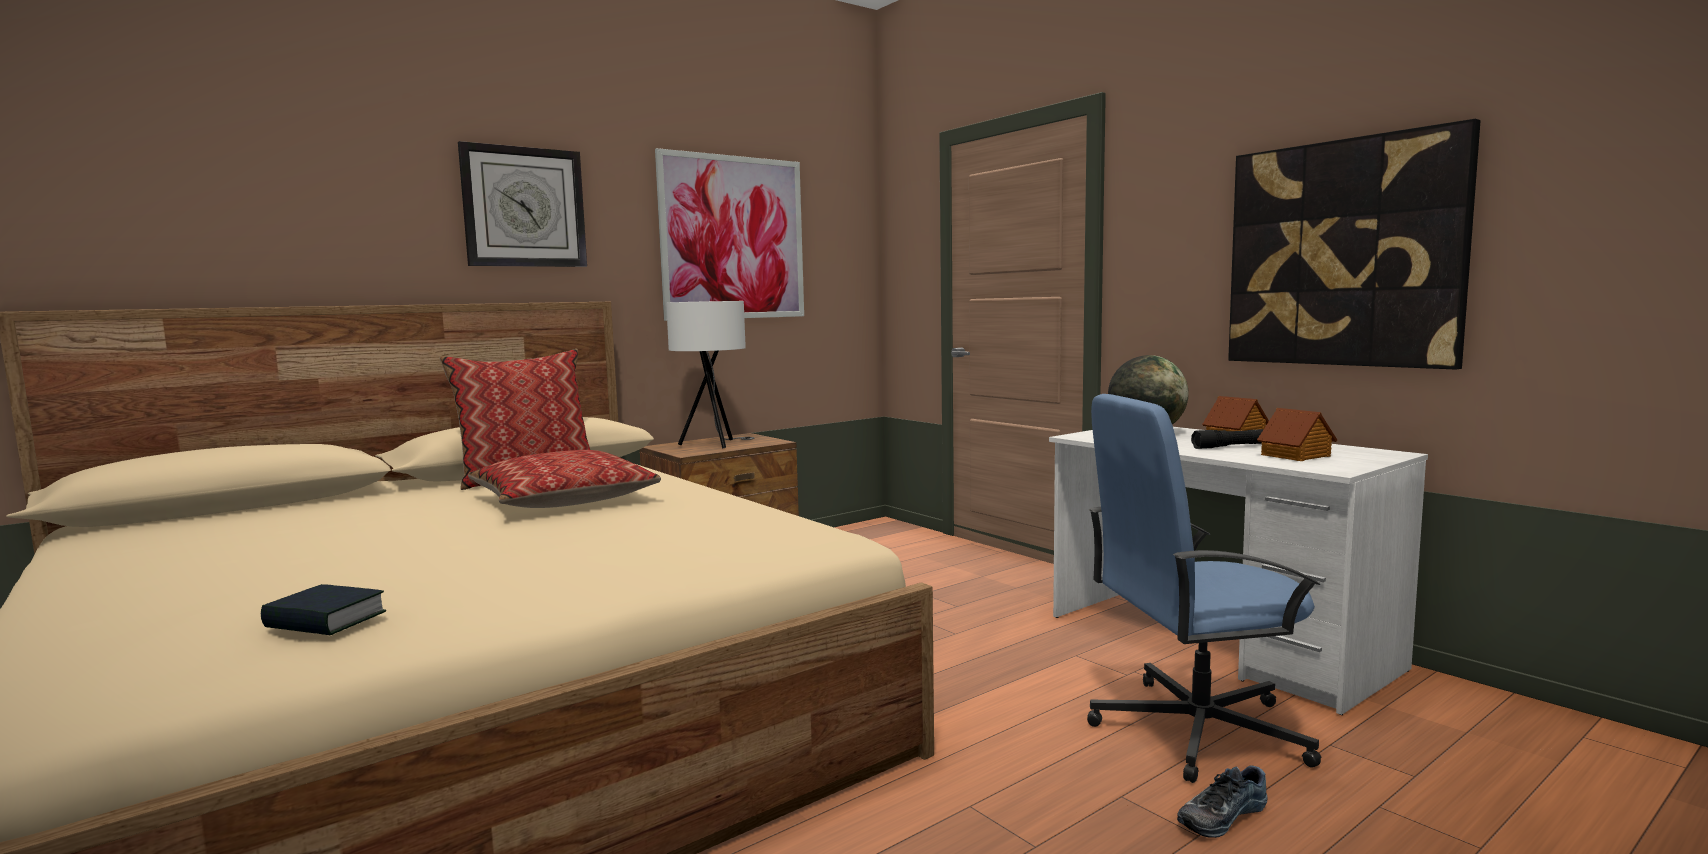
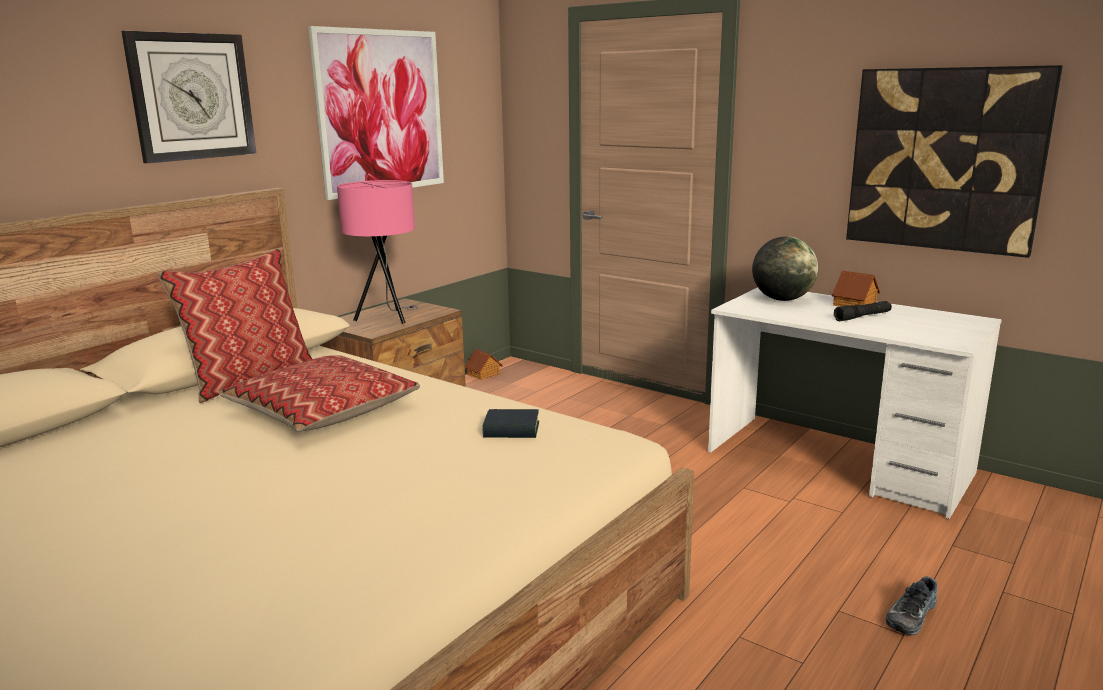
camera: 15 degrees left, 10 degrees up
(325, 620) = (282, 599): book -> book (511, 430)
(714, 445) = (388, 318): white table lamp -> pink table lamp
(1194, 729) = (859, 545): blue office chair -> none
(1296, 455) = (916, 326): toy house -> toy house (483, 374)

